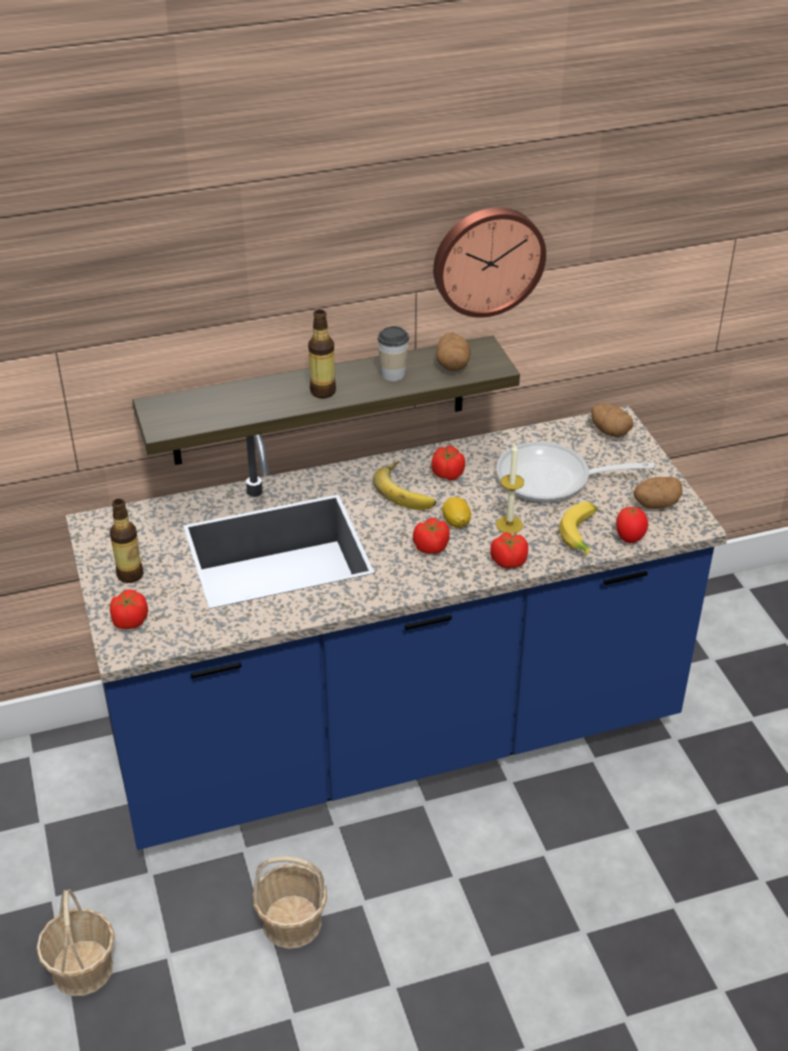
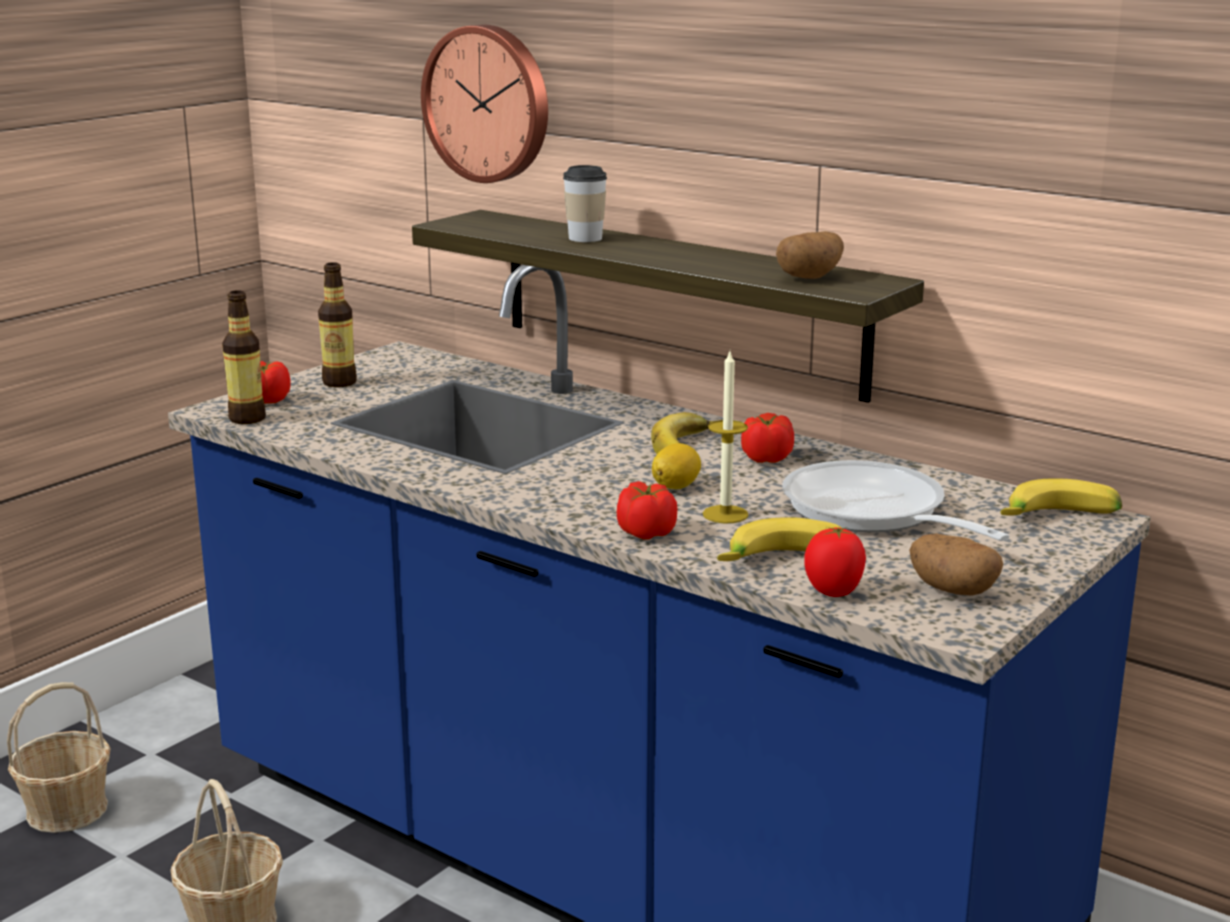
camera: 55 degrees right, 20 degrees down
(323, 391) = (631, 250): bottle -> bottle (247, 419)
(393, 374) = (729, 263): cup -> cup (585, 238)
(431, 547) = (603, 486): tomato -> none
(487, 260) = (919, 135): wall clock -> wall clock (489, 103)
(609, 431) = (1059, 519): potato -> banana

